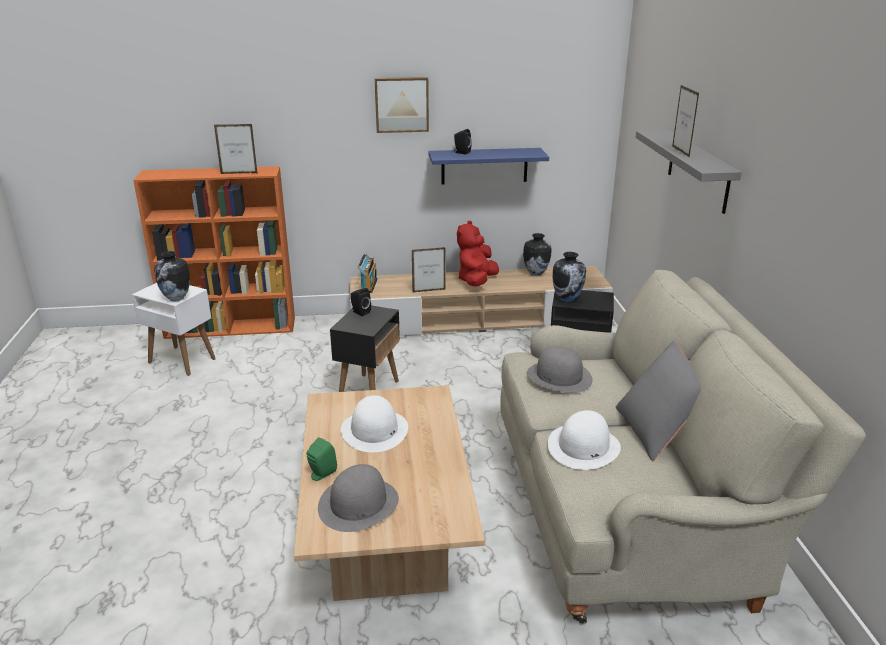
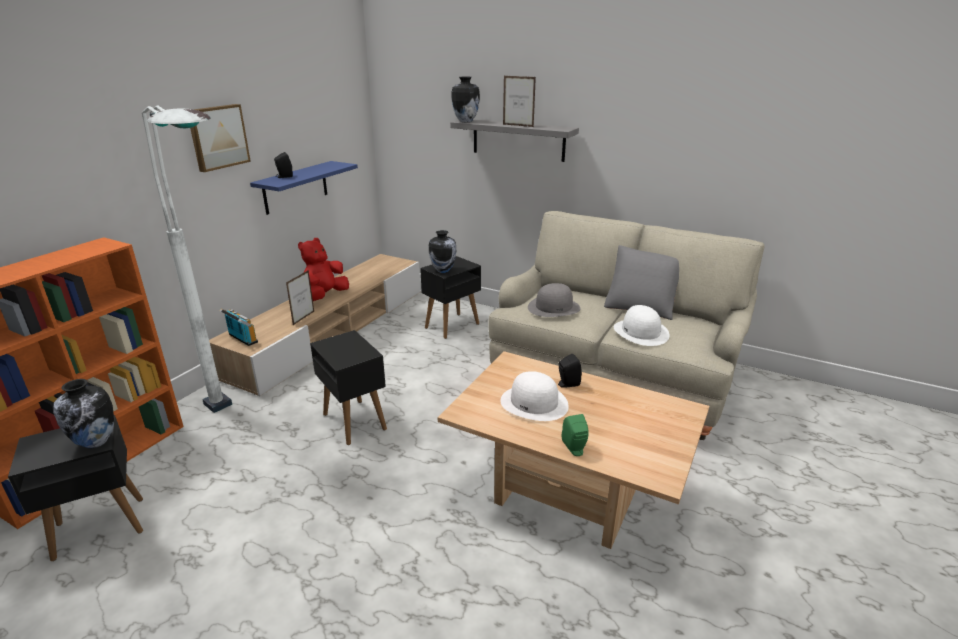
camera: 55 degrees left, 0 degrees up
(181, 360) = (98, 528): white side table -> black side table
(239, 173) = (72, 257): picture frame -> none
(317, 348) = (239, 422): none -> white floor lamp
(358, 504) = (631, 444): grey hat -> none
(360, 312) = (330, 347): black speaker -> black speaker (567, 384)
(476, 281) = (325, 296): red plush toy -> red plush toy turned 60 degrees clockwise
(535, 273) = (354, 273): vase -> vase (465, 121)

